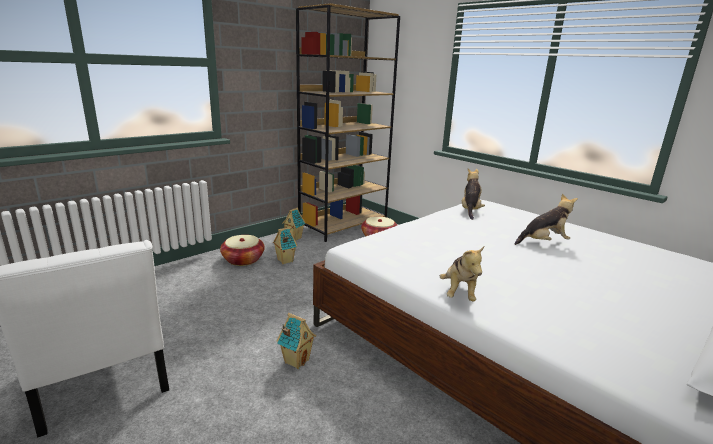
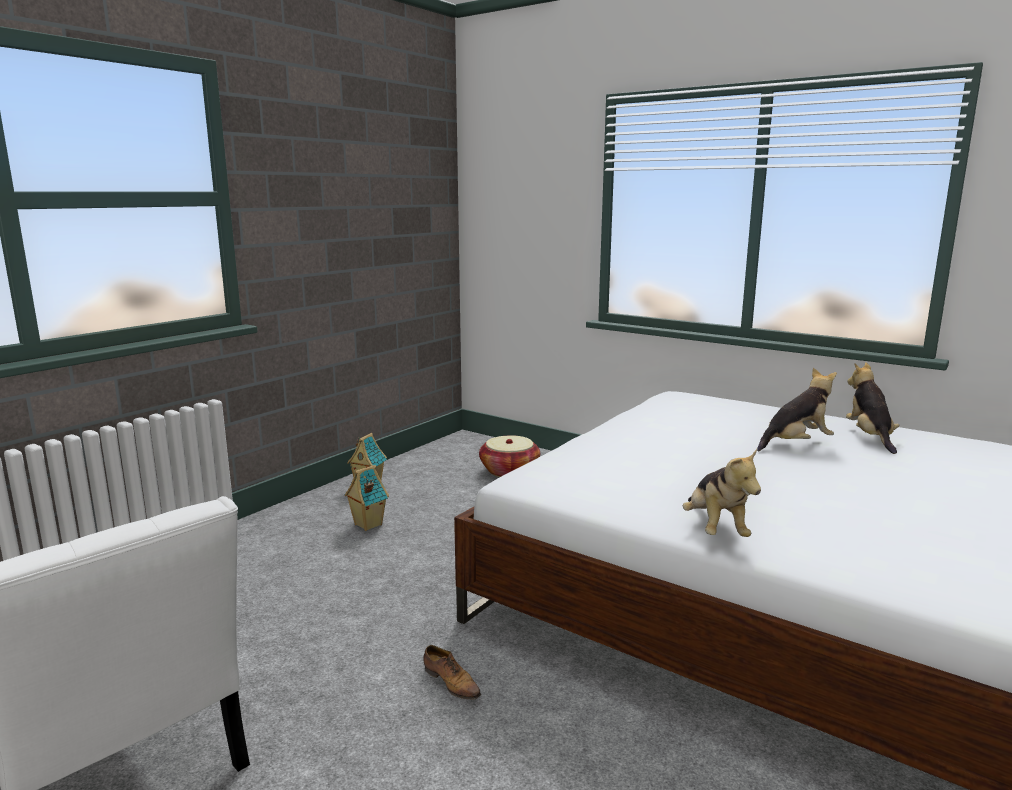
camera: 10 degrees left, 5 degrees down
(243, 260) = (294, 531): basket -> none
(296, 361) = (451, 682): toy house -> shoe
(343, 225) = (444, 456): brown bookcase -> none
(470, 210) = (667, 408): plush toy -> plush toy (869, 437)

